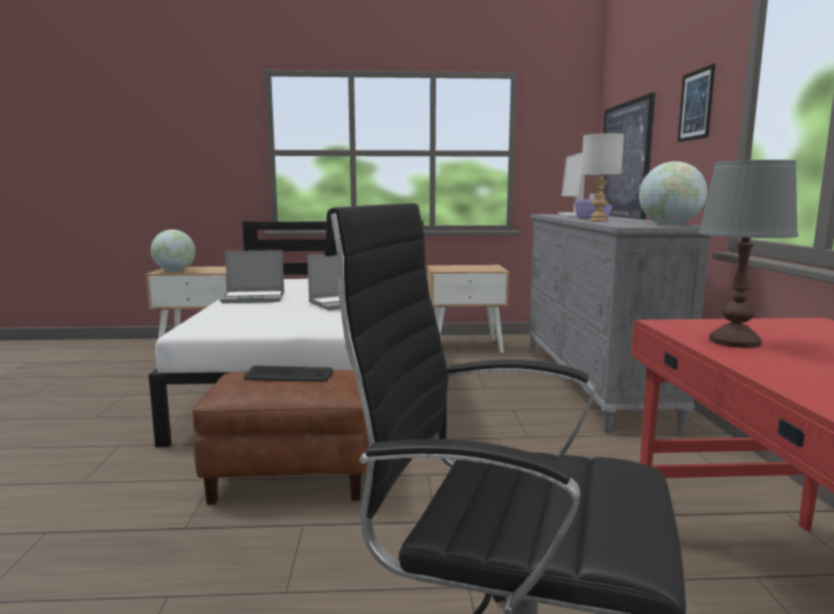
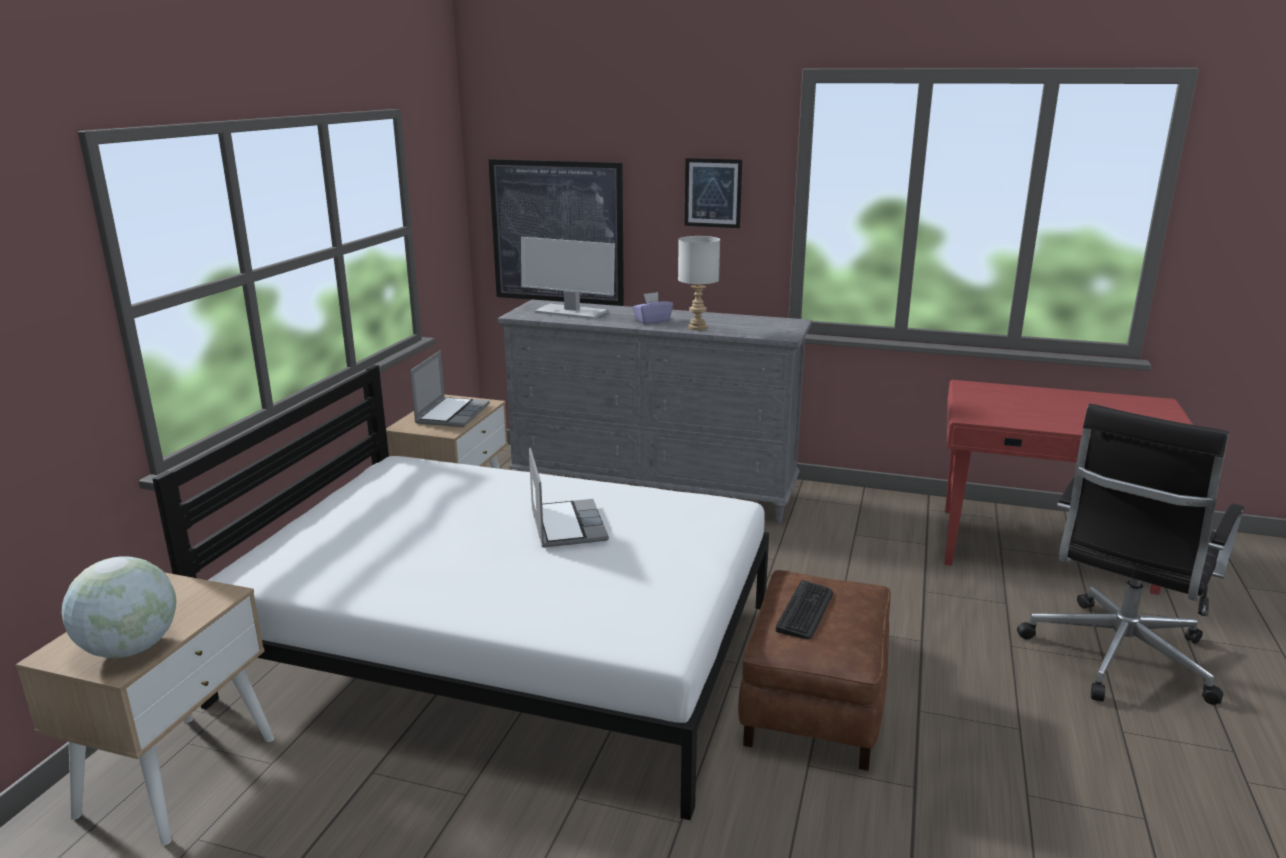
camera: 70 degrees left, 10 degrees up
(254, 298) = (455, 588): laptop -> laptop (452, 413)
(669, 225) = (781, 323): globe -> none
(733, 342) = (1024, 417): grey table lamp -> none

